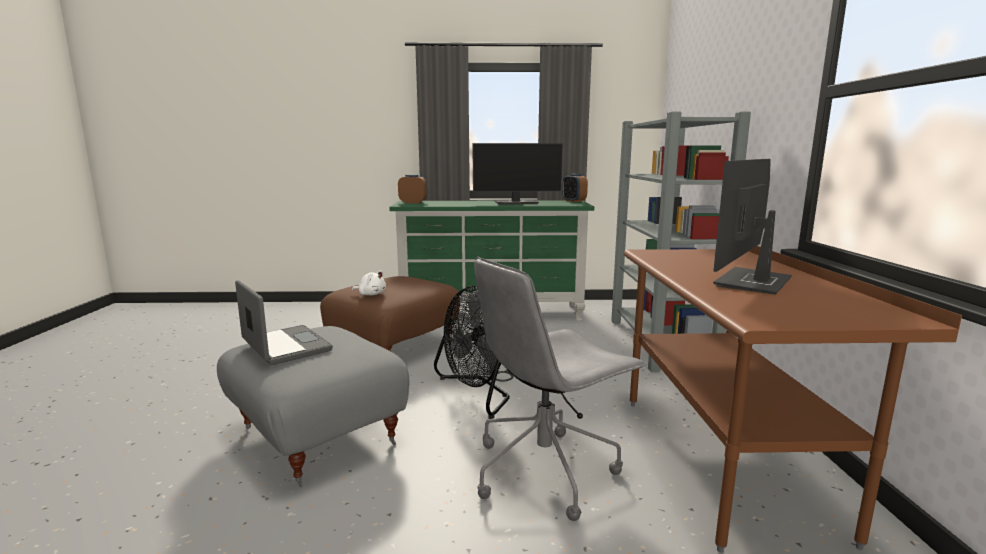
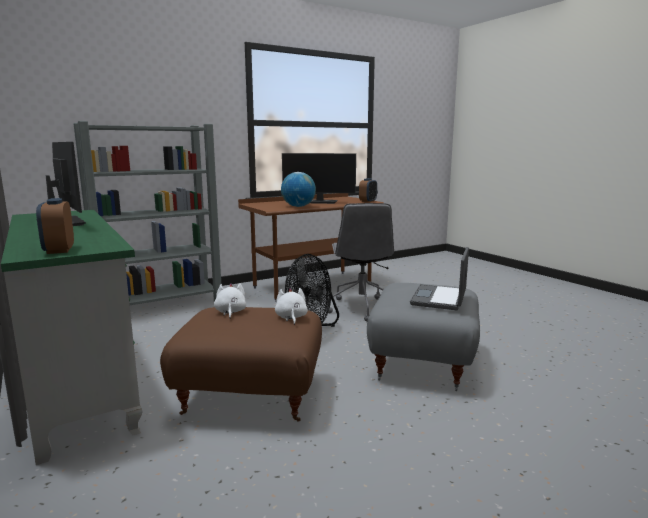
camera: 120 degrees left, 0 degrees up
(415, 283) = (230, 312): none -> white plush toy
(549, 469) = (361, 307): grey office chair -> grey office chair turned 60 degrees clockwise
(574, 201) = (31, 214): alarm clock -> alarm clock (368, 201)
(672, 264) = (298, 206): none -> globe

